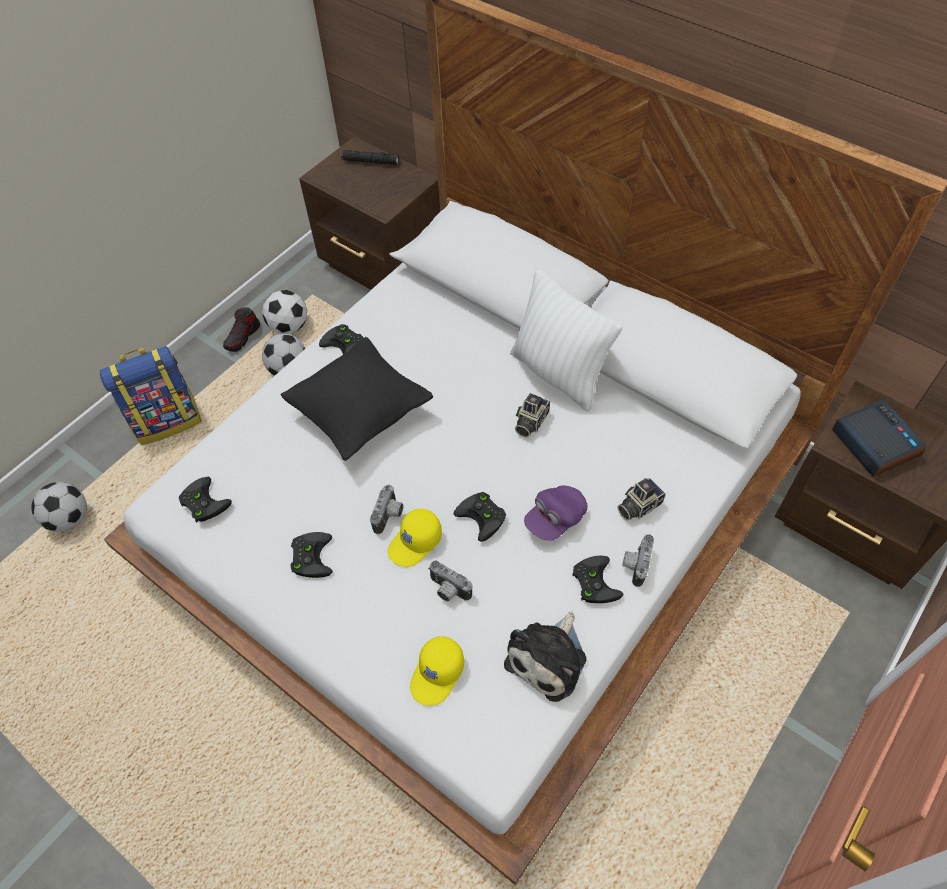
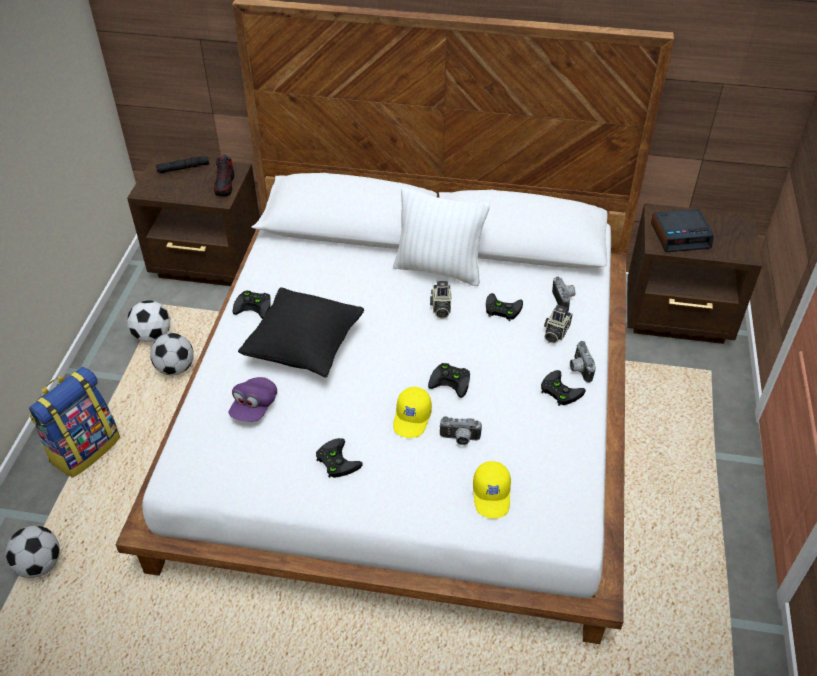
camera: 30 degrees left, 10 degrees down
(202, 502) = (216, 459): black game controller -> black game controller (501, 309)
(243, 337) = (113, 358): shoe -> shoe (225, 185)
(390, 516) = (379, 409): camera -> camera (564, 300)
(549, 658) = (562, 451): plush toy -> none
(555, 519) = (504, 362): purple cap -> purple cap (254, 407)
(874, 443) = (680, 235): alarm clock -> alarm clock turned 135 degrees clockwise

